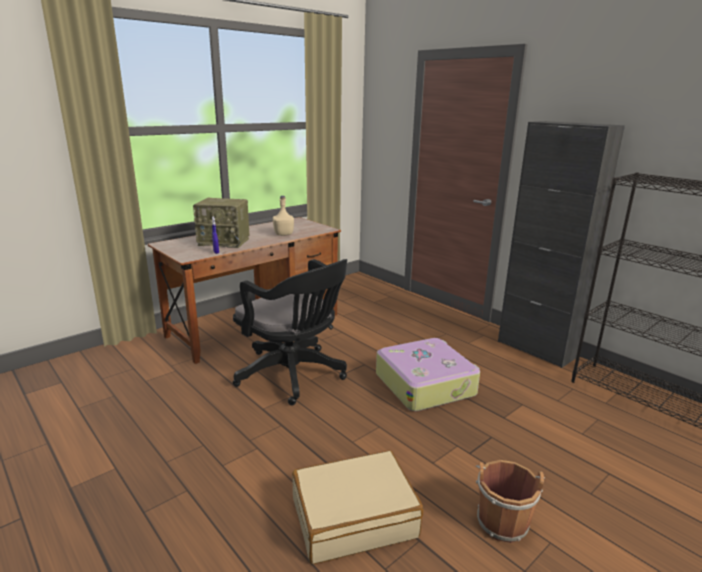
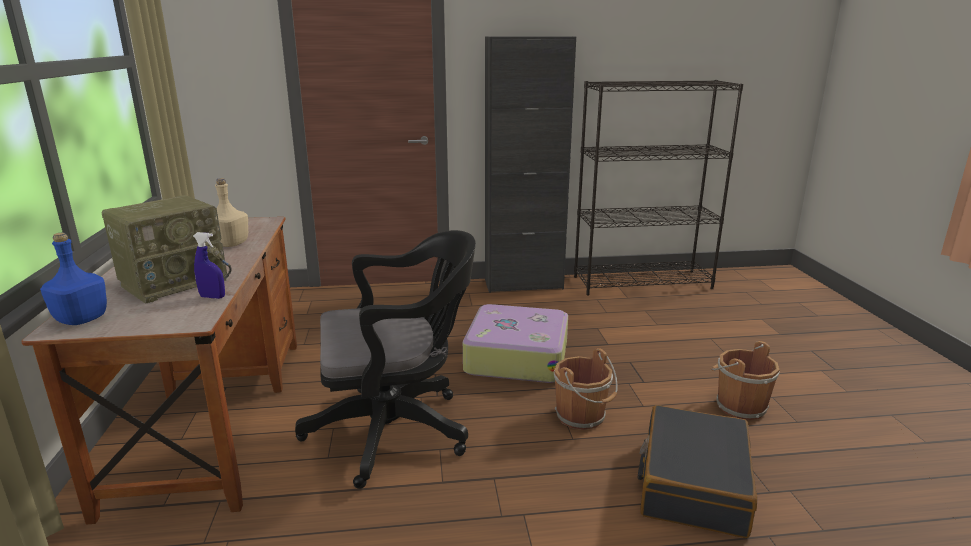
camera: 55 degrees left, 0 degrees up
(173, 243) = (82, 319): none -> blue bottle
(354, 517) = (692, 484): beige suitcase -> black suitcase
(383, 437) = (582, 417): none -> brown bucket

